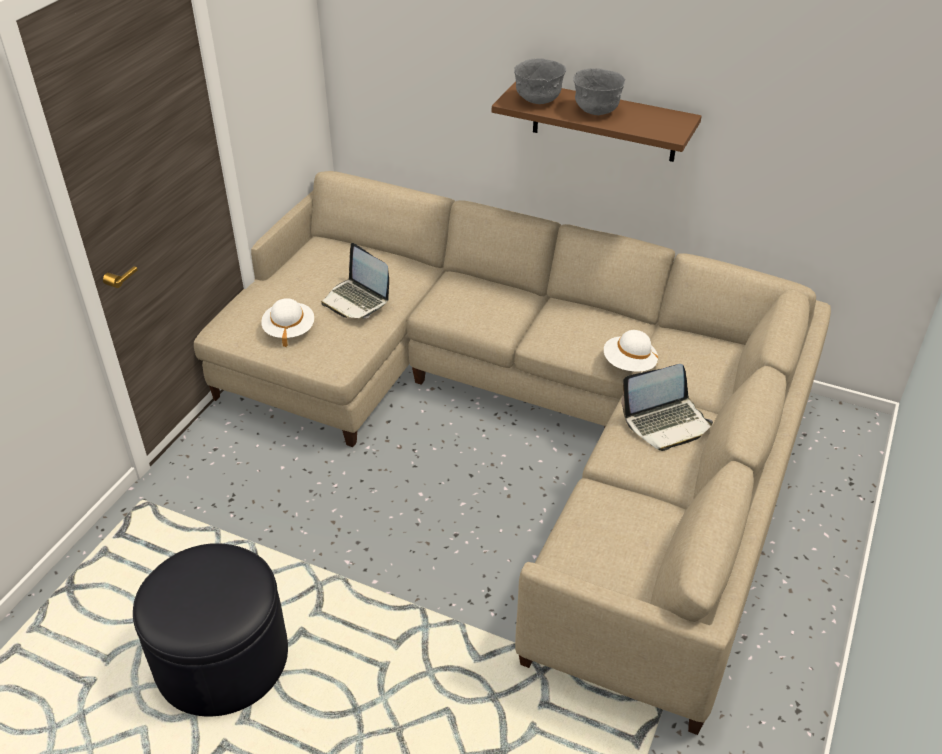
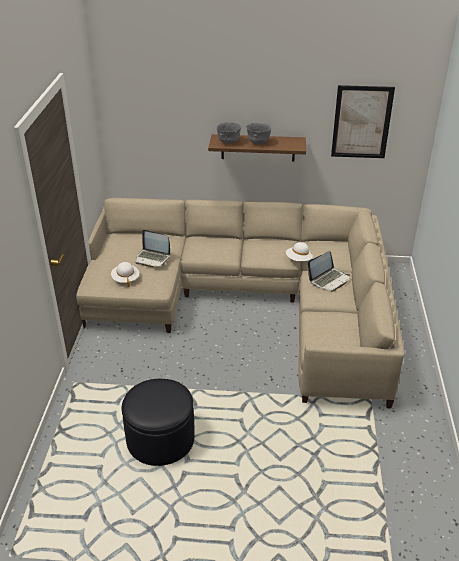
camera: 20 degrees left, 5 degrees down
(825, 102) = (361, 122): none -> picture

